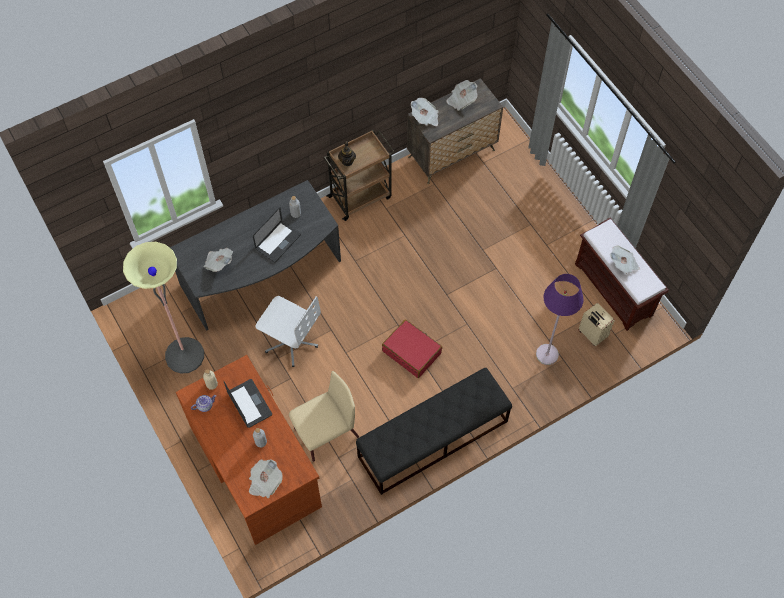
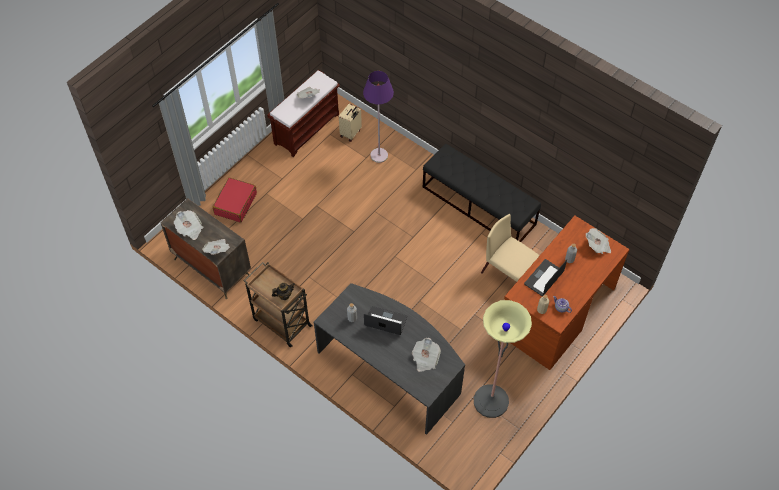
camera: 110 degrees left, 5 degrees down
(291, 341) = (442, 325): white office chair -> none
(412, 352) = (414, 239): red suitcase -> red suitcase (235, 204)

